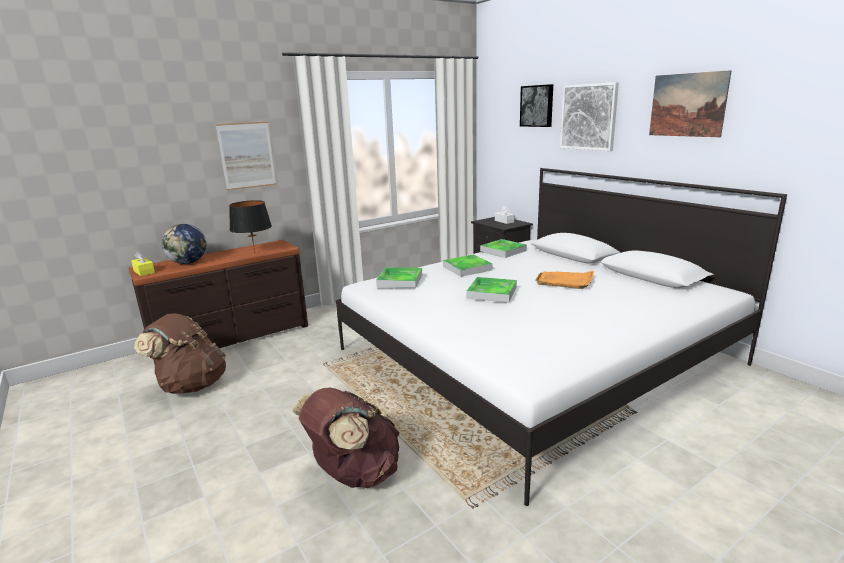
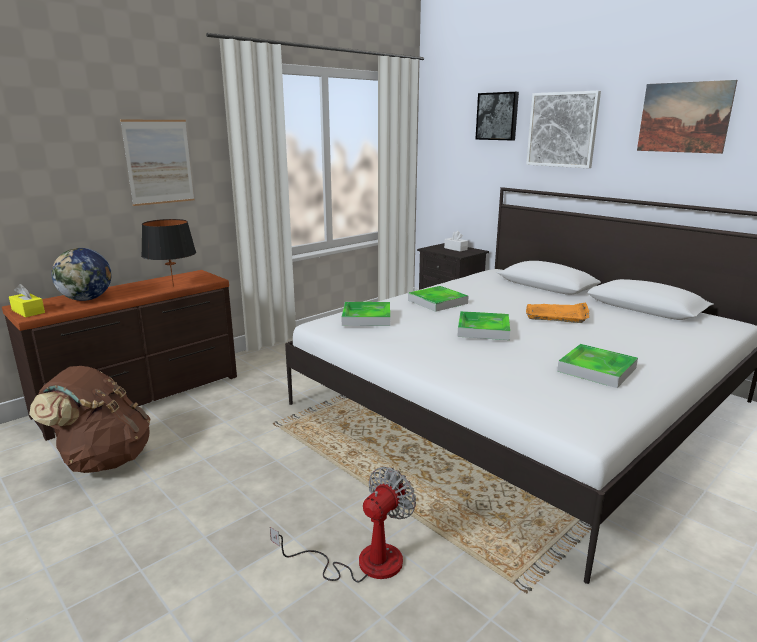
camera: 10 degrees left, 0 degrees up
(354, 474) = (363, 562): brown backpack -> fan
(503, 251) = (467, 282): tray -> tray (596, 369)

